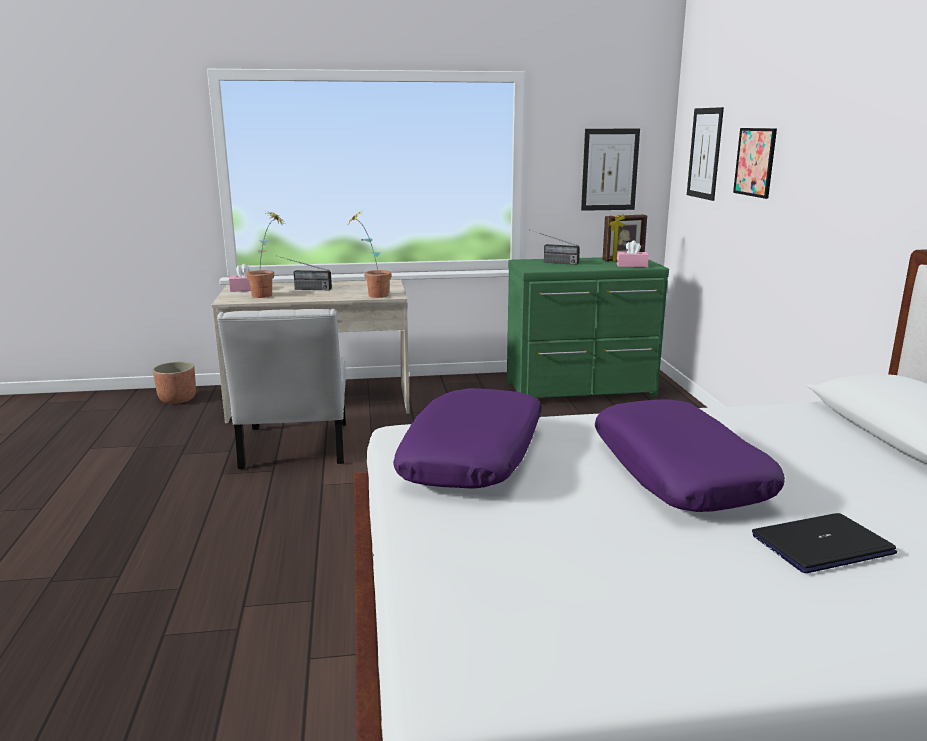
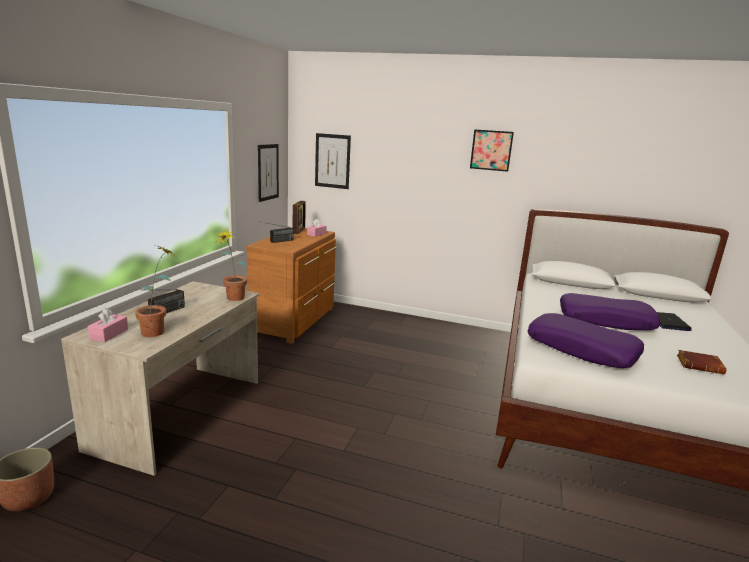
camera: 65 degrees left, 0 degrees up
(294, 449) = (264, 448): white chair -> none
(554, 572) = (700, 365): none -> brown book
(582, 390) = (296, 321): green dresser -> brown dresser
(755, 162) = (389, 168): picture -> picture (491, 150)

